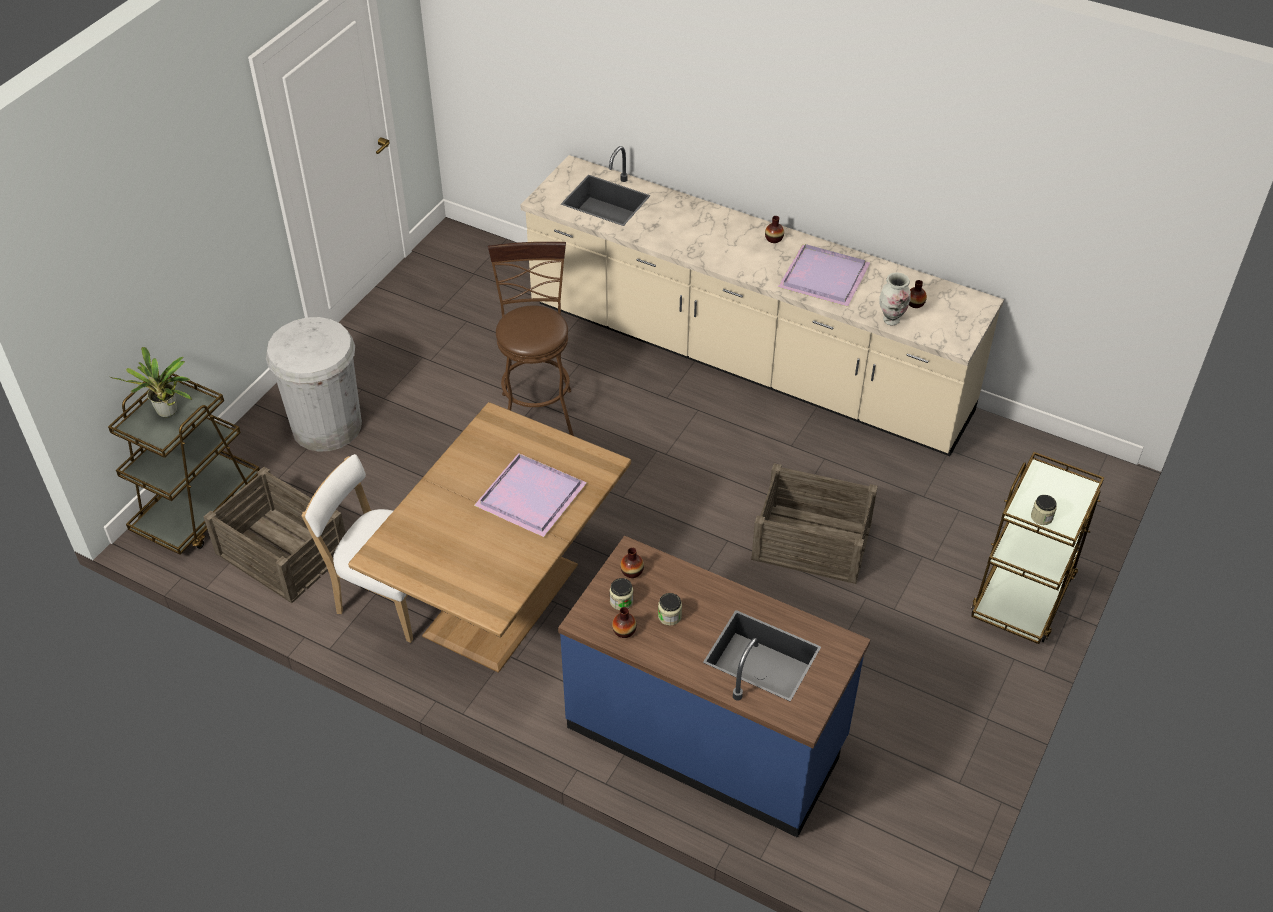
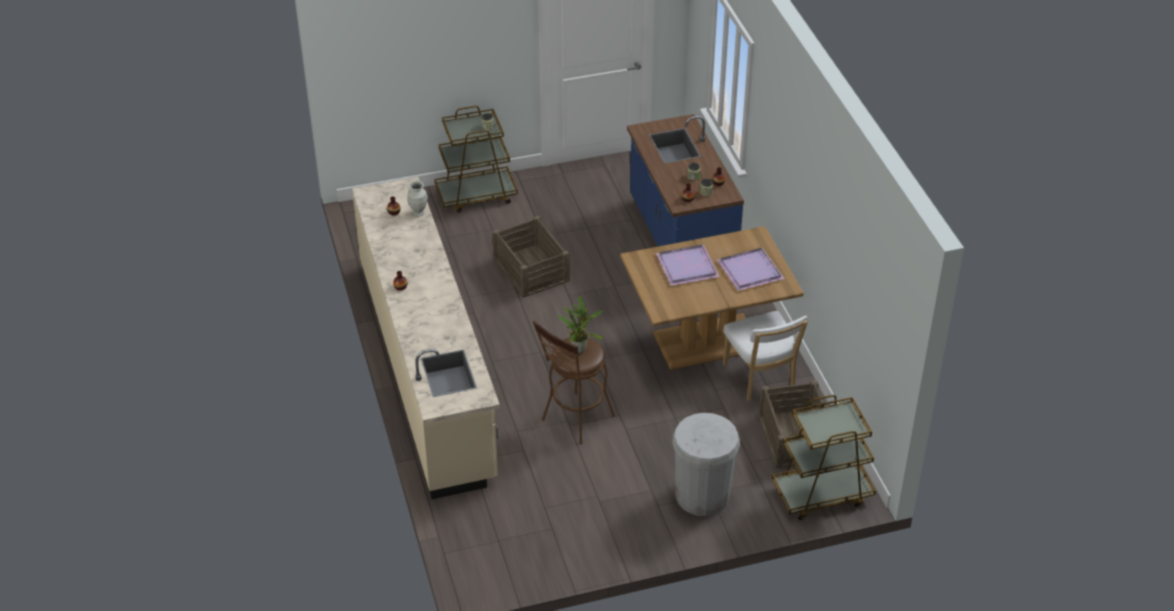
camera: 135 degrees left, 5 degrees down
(168, 414) = (830, 425): potted plant -> potted plant (579, 347)
(823, 276) = (411, 252): purple tray -> purple tray (749, 271)

